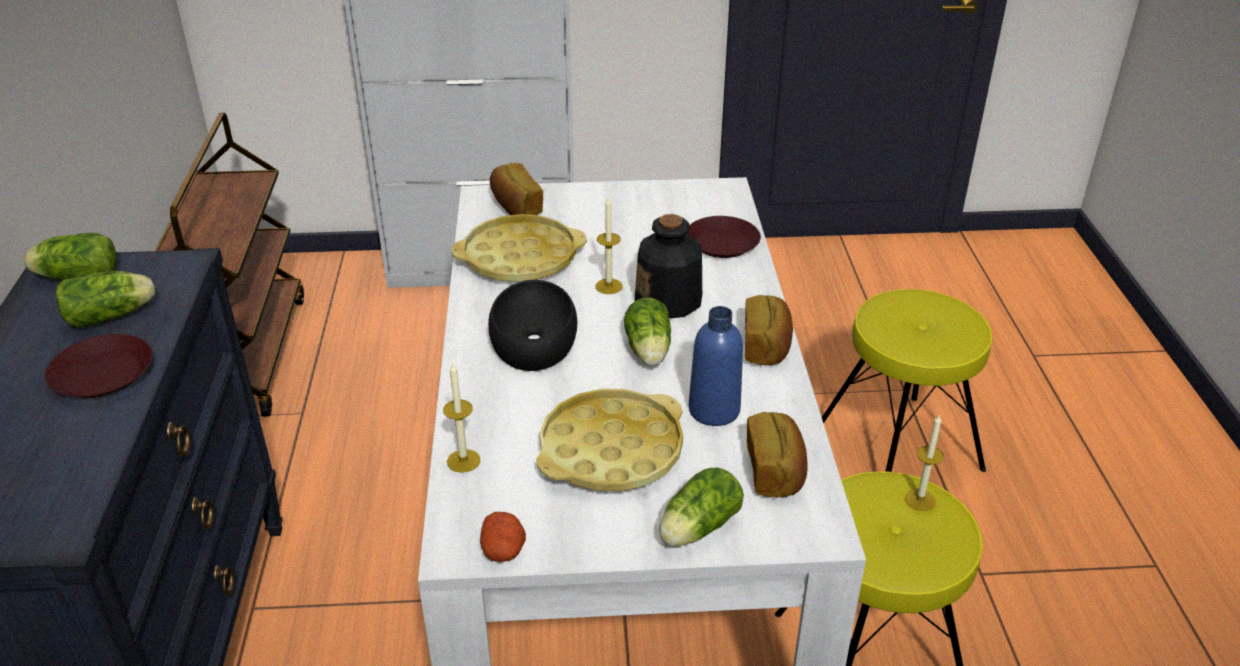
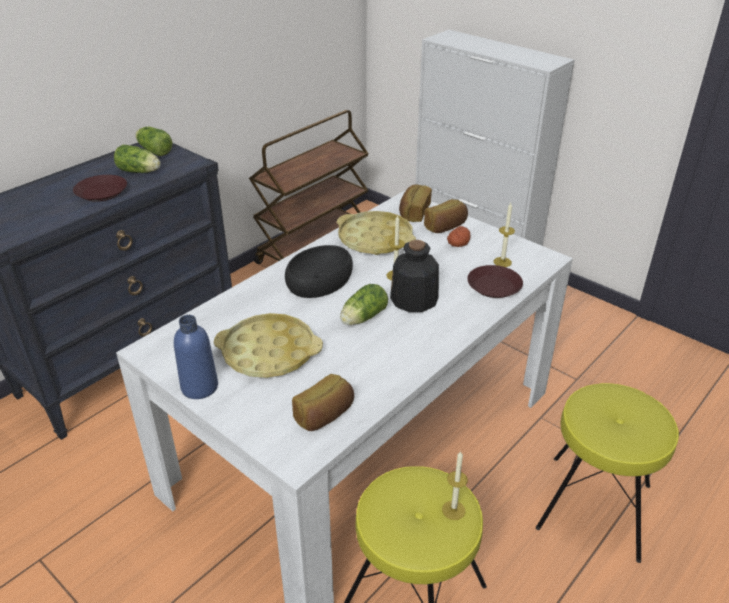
camera: 45 degrees right, 0 degrees up
(463, 461) = (206, 316): candle -> candle (502, 262)
(503, 550) = (160, 363): potato -> potato (458, 244)
(696, 529) = (245, 413): lettuce -> none
(714, 410) = (345, 366): blue bottle -> blue bottle (199, 387)
(766, 346) = (427, 353): bread -> bread (446, 227)

